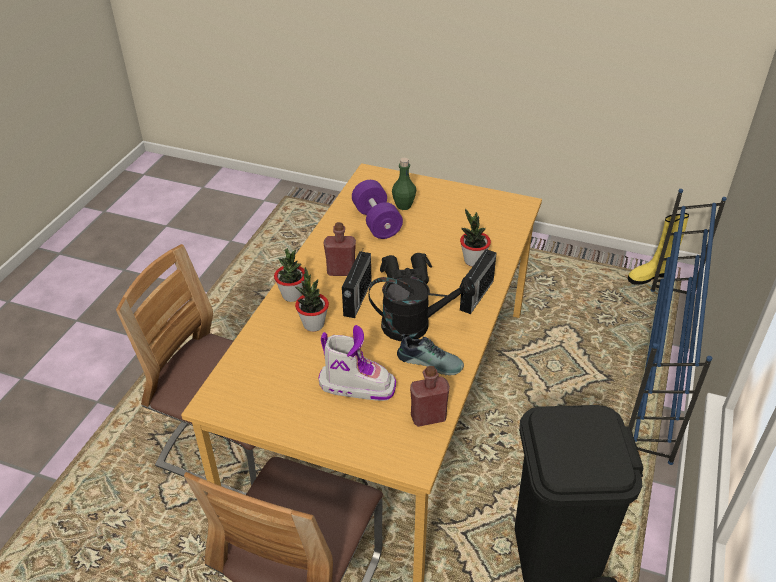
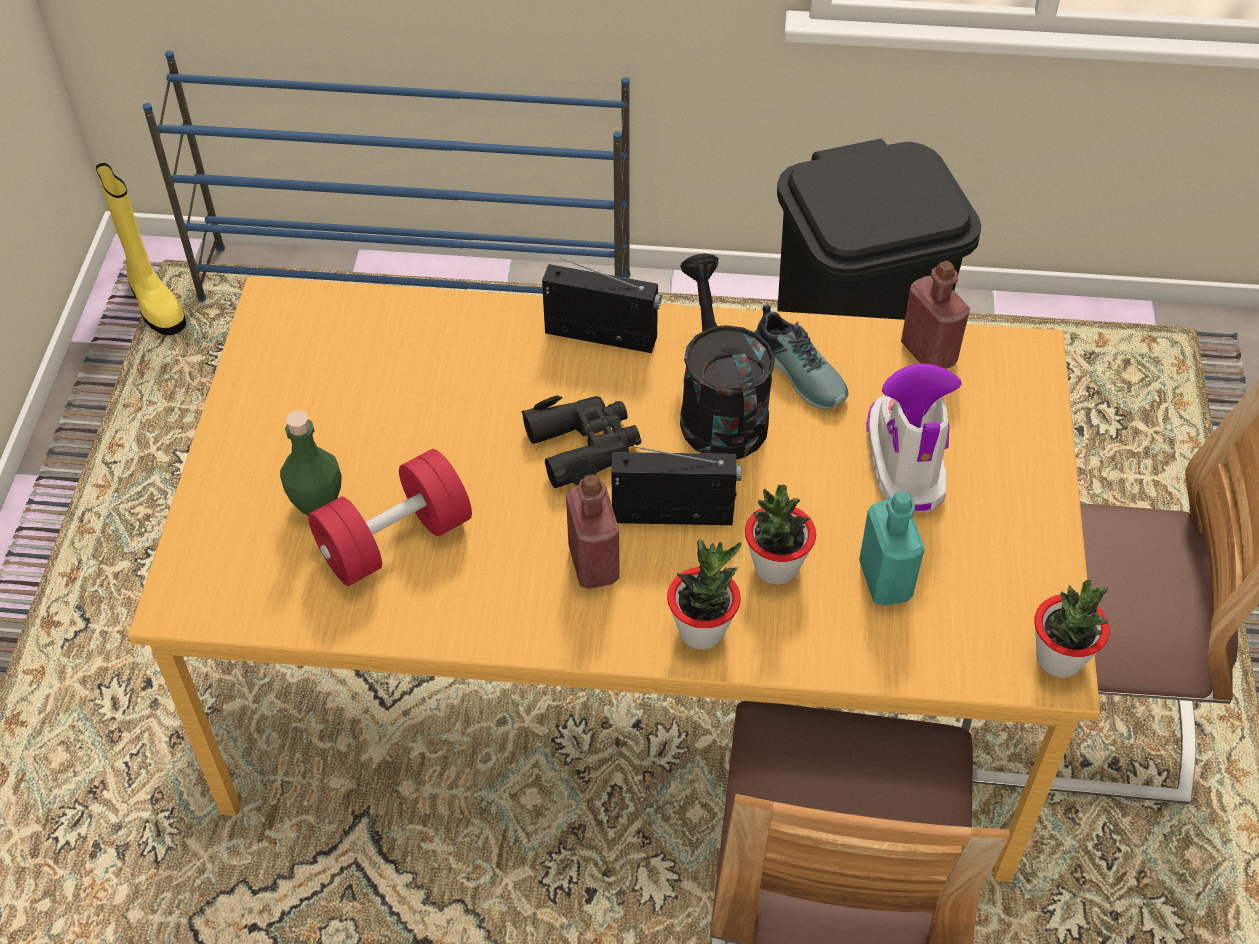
camera: 105 degrees left, 10 degrees up
(289, 359) = (885, 580): none -> turquoise bottle
(376, 222) = (395, 540): purple dumbbell -> red dumbbell
(430, 361) = (801, 371): shoe -> shoe turned 135 degrees clockwise
(473, 261) = (495, 354): potted plant -> potted plant (1059, 659)

